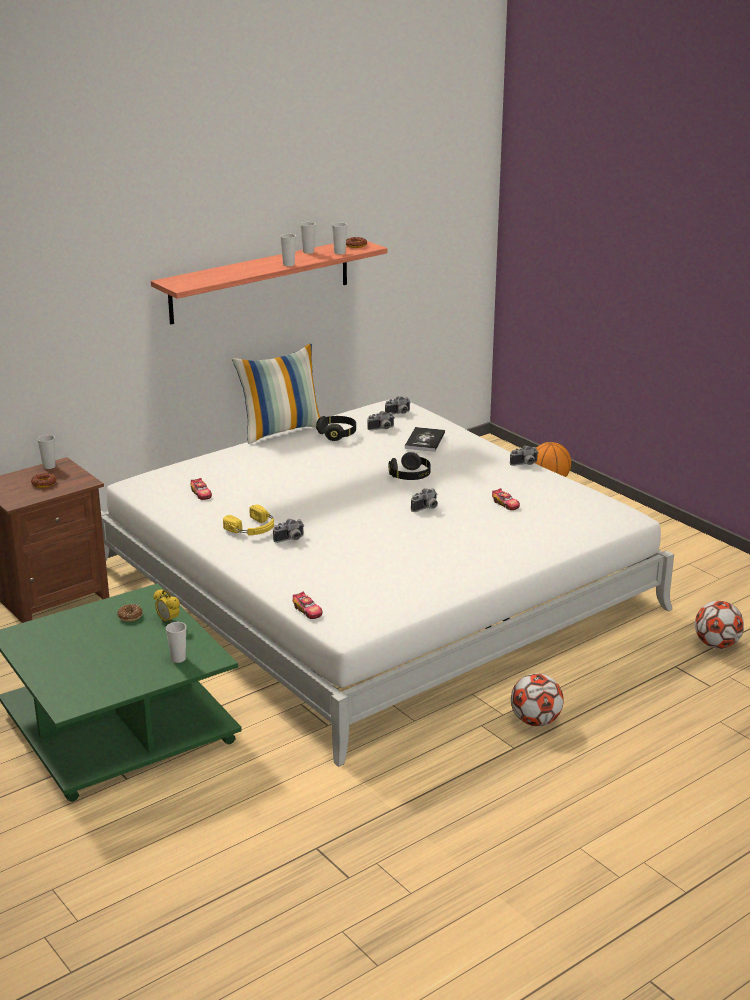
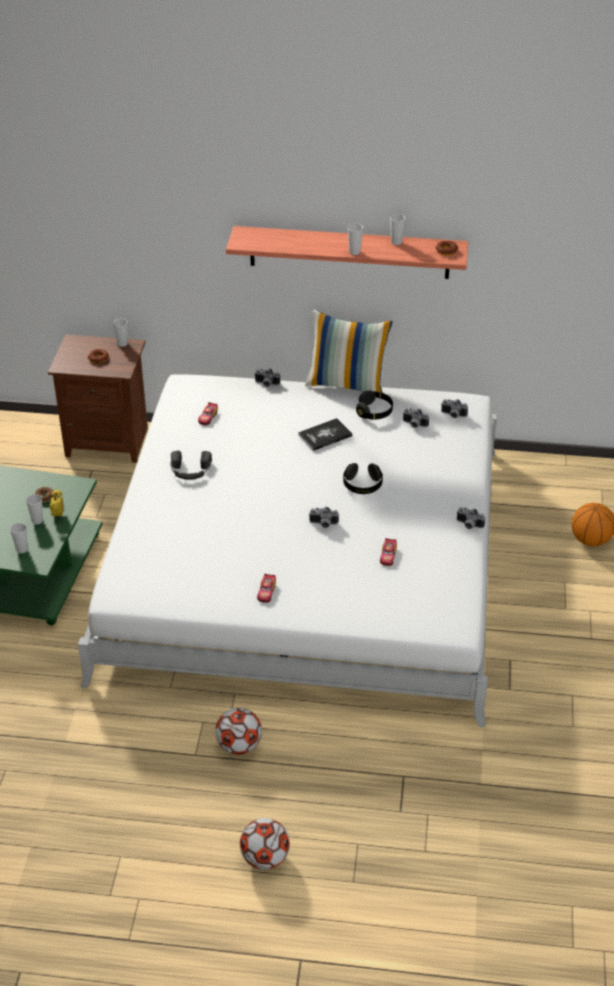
camera: 45 degrees right, 15 degrees up
(253, 528) = (190, 470): yellow headphones -> black headphones
(290, 540) = (196, 496): camera -> camera (266, 384)
(308, 611) = (118, 564): toy car -> toy car (266, 592)
(339, 253) = (417, 254): cup -> cup (37, 520)
(425, 440) = (427, 455): book -> book (325, 435)
(716, 645) = (465, 782): football -> football (265, 858)

